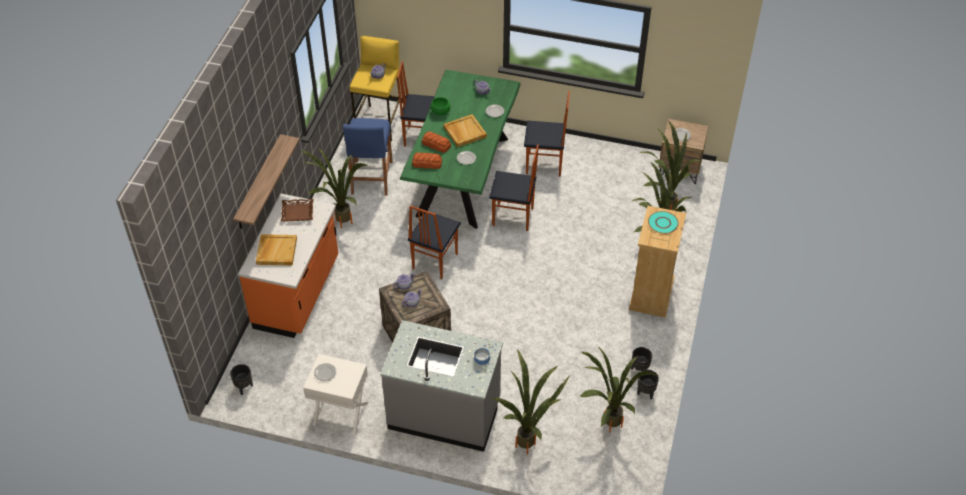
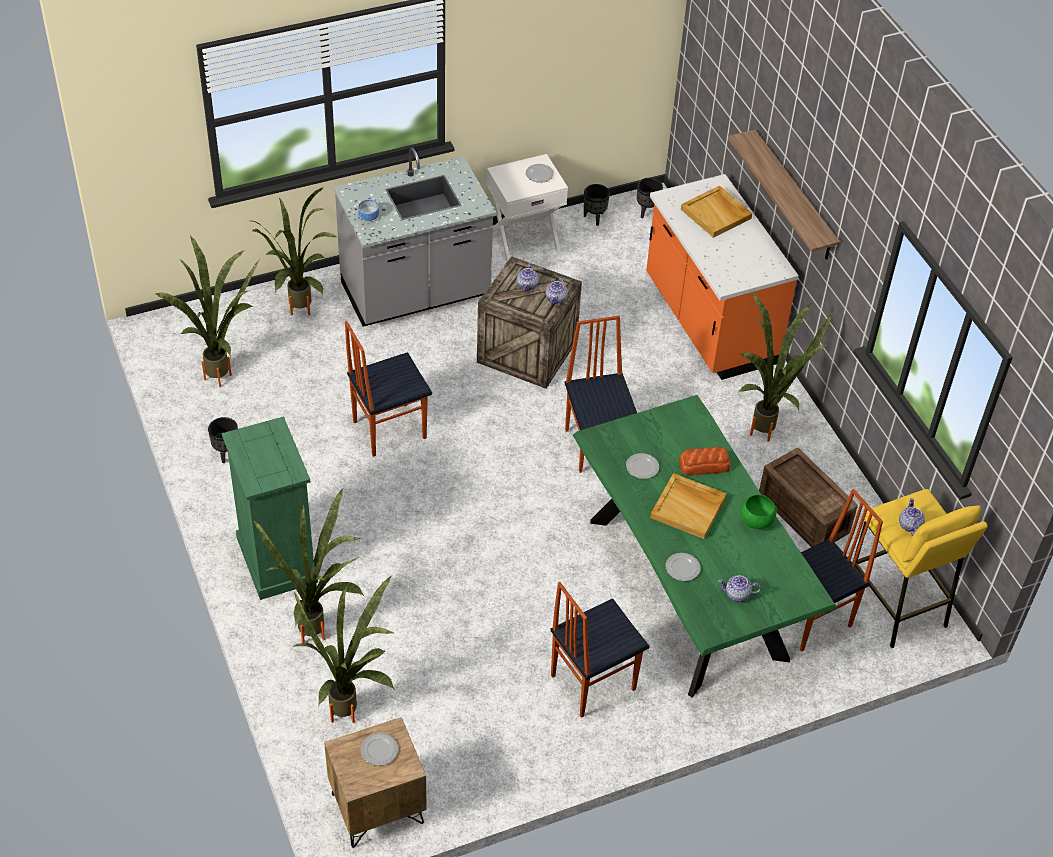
camera: 140 degrees right, 0 degrees up
(297, 213) = (749, 264): brown tray -> none
(371, 177) = (803, 512): blue stool -> crate
(426, 163) = (685, 430): bread -> none
(513, 217) = (557, 566): chair -> chair (388, 429)
(645, 393) = (201, 431): black planter -> black planter (595, 218)
(651, 295) = (276, 560): beige dresser -> green dresser
(663, 223) = (269, 463): turquoise plate -> none

